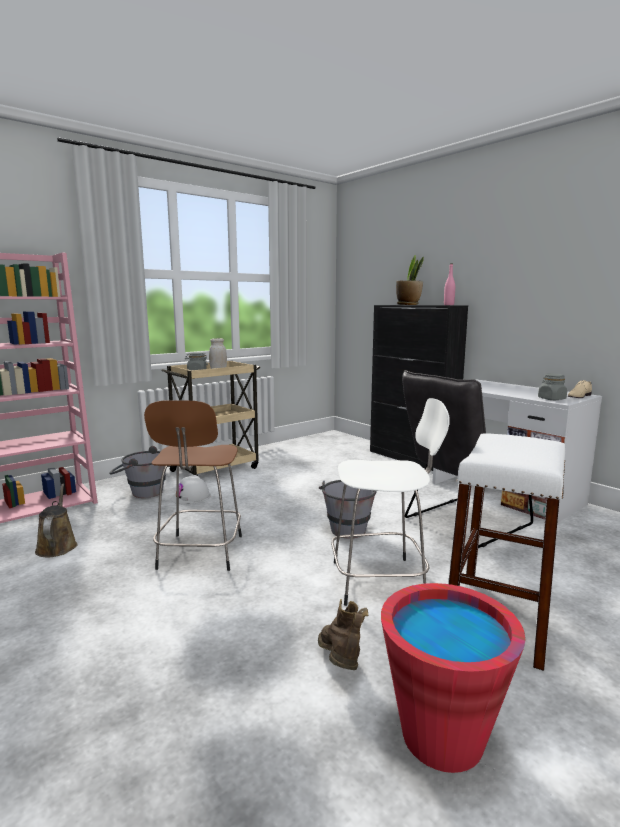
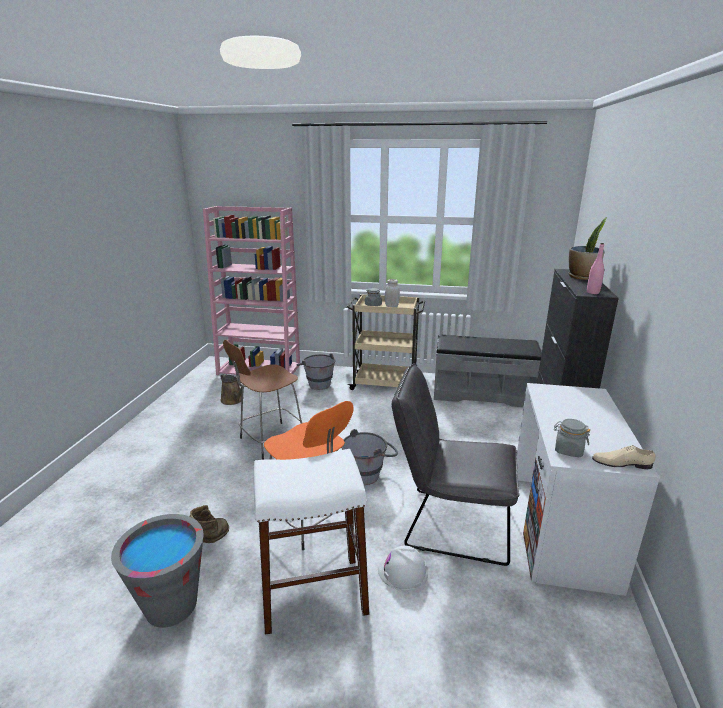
camera: 50 degrees right, 10 degrees up
(57, 546) = (233, 400): brown watering can -> brown watering can turned 105 degrees clockwise
(191, 497) = (332, 400): white hard hat -> white hard hat (402, 572)
(308, 449) = (482, 393): none -> grey bench
(381, 580) = (310, 519): white stool -> orange stool
(442, 736) = (171, 605): red bucket -> grey bucket

